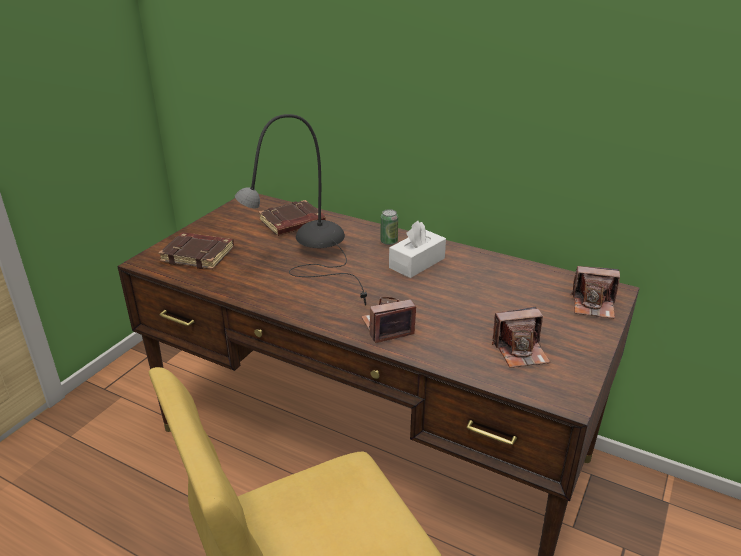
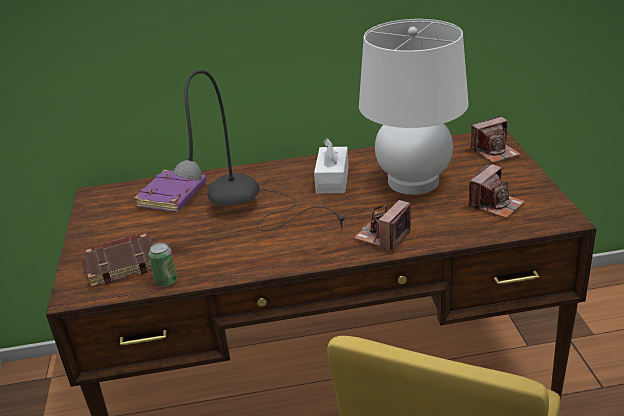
camera: 35 degrees left, 0 degrees up
(292, 223) = (173, 196): brown book -> purple book
(389, 242) = (284, 174): can -> can (166, 281)
(478, 296) = (413, 181): none -> white table lamp

